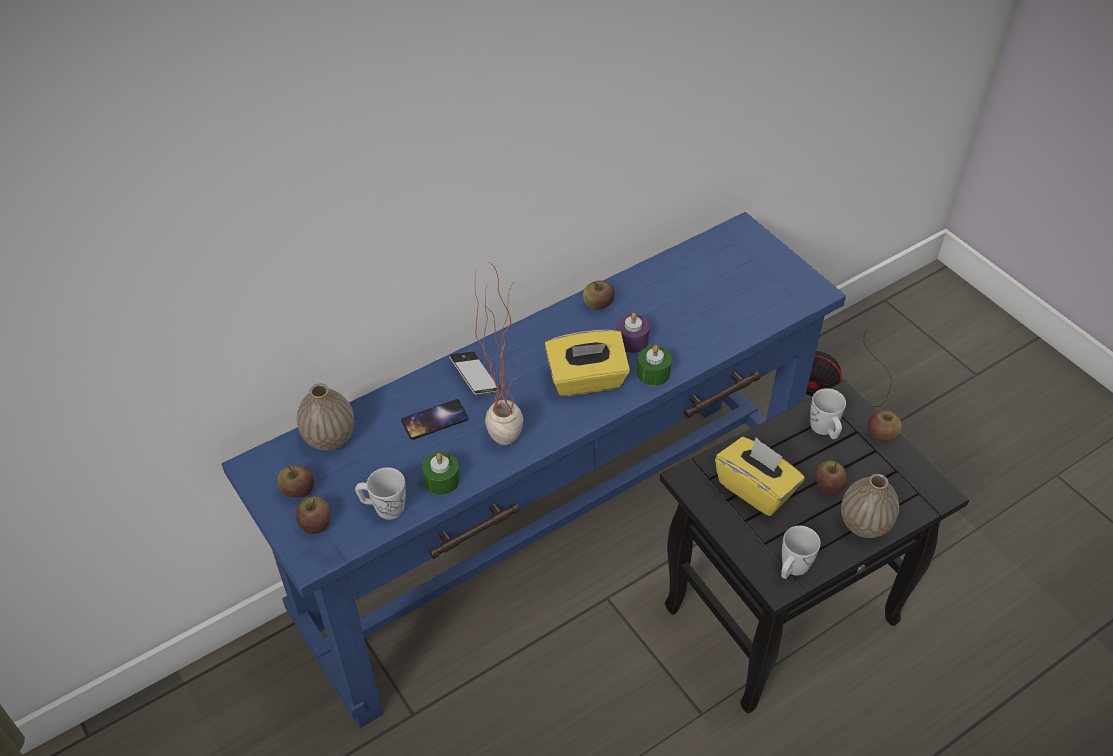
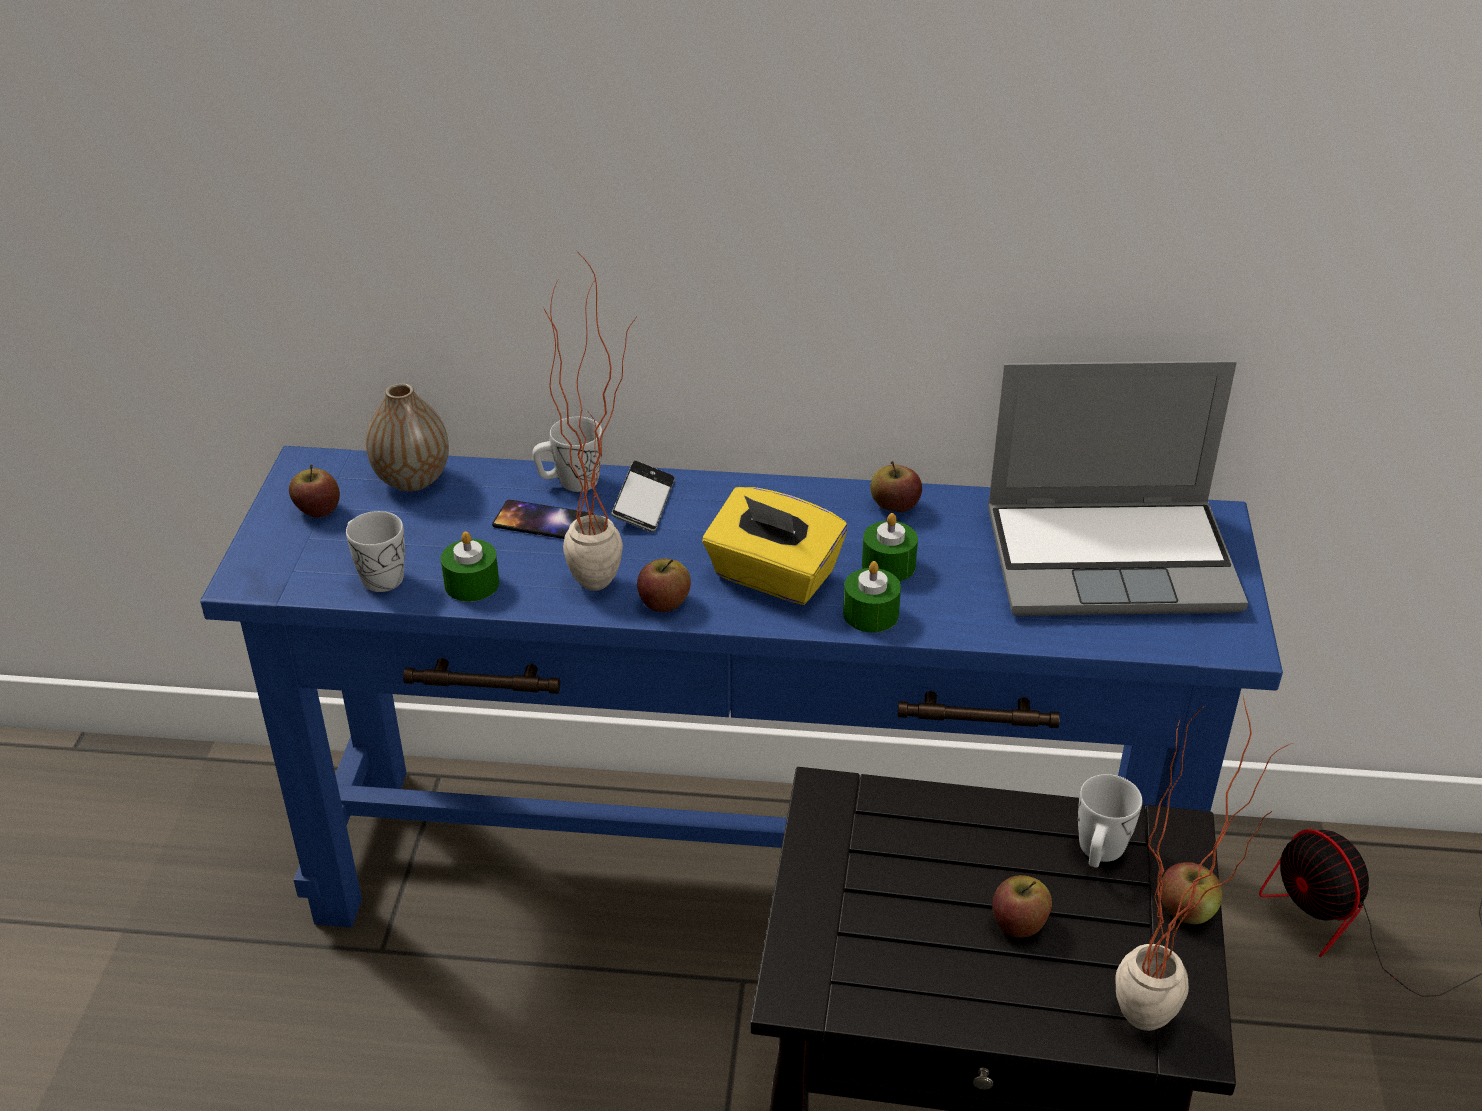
camera: 40 degrees right, 10 degrees down
(315, 524) = (292, 550): apple -> apple (664, 602)
(632, 340) = (888, 565): purple candle -> green candle
(724, 277) = (1113, 559): none -> laptop
(756, 489) = (906, 861): yellow tissue box -> none
(792, 569) = (838, 988): white mug -> white mug (570, 482)
(864, 525) = (1015, 1004): vase -> none
(923, 491) = (1166, 1023): none -> potted plant

